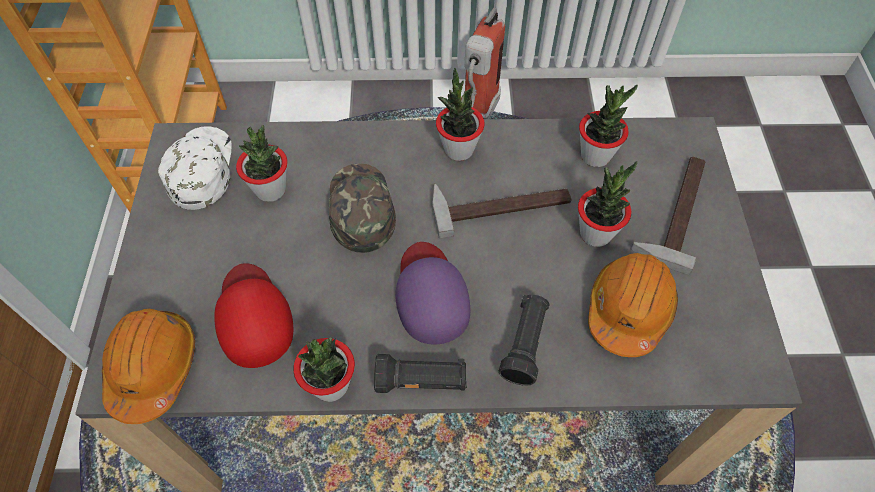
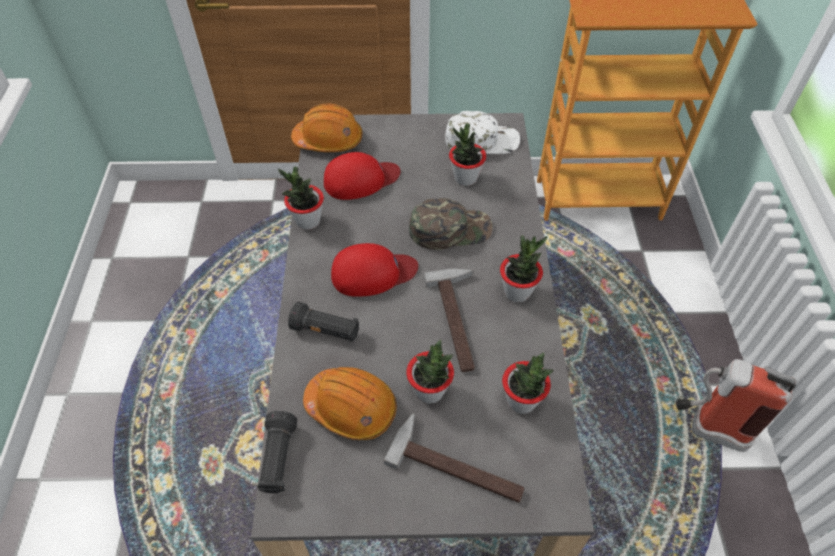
camera: 90 degrees right, 5 degrees down
(421, 381) = (304, 268): black flashlight -> black flashlight (278, 459)
(430, 294) = (373, 273): purple cap -> red cap

